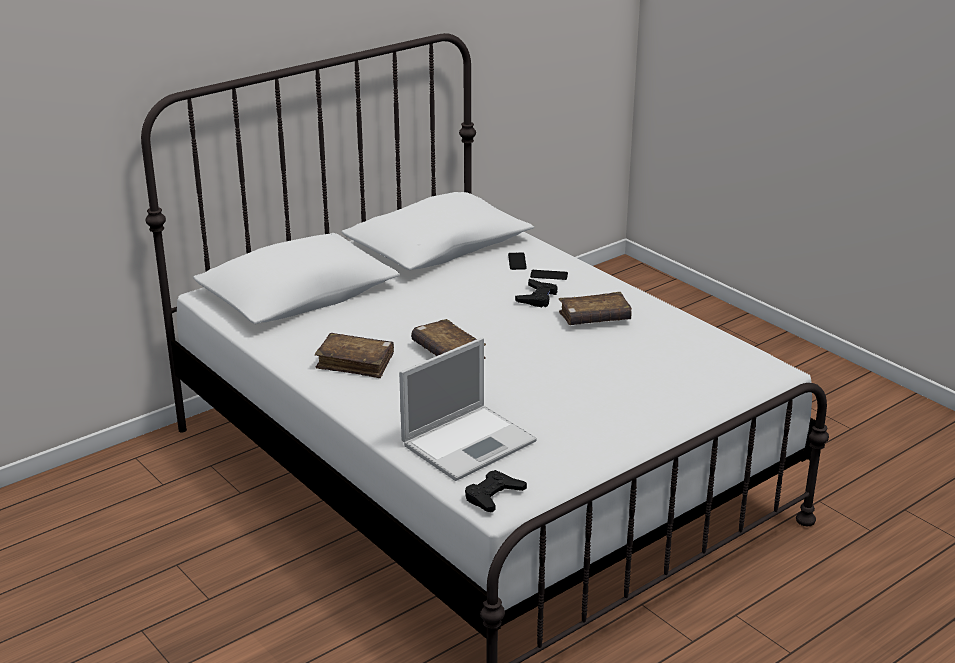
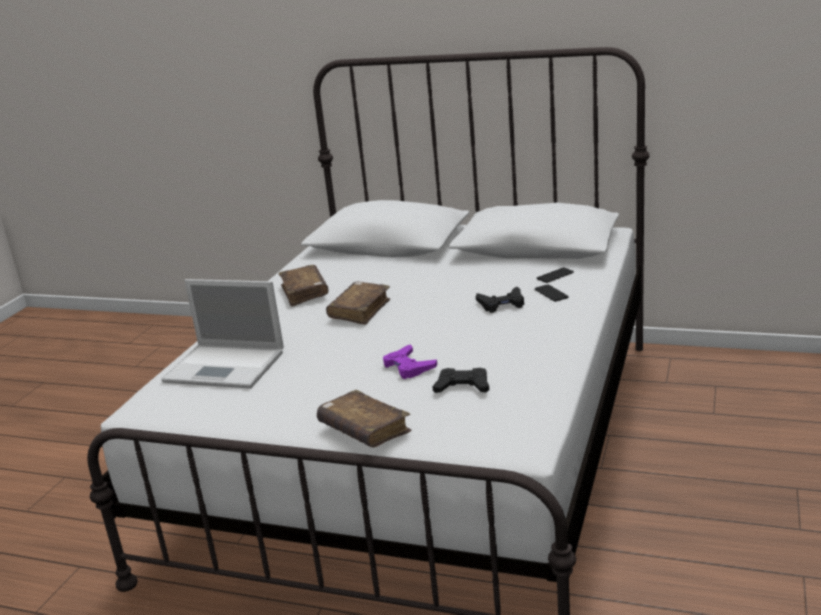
camera: 60 degrees right, 5 degrees down
(493, 496) = (151, 403): black game controller -> black game controller (462, 386)
(594, 318) = (500, 335): brown book -> brown book (364, 429)
(596, 367) = (408, 367): none -> purple game controller

